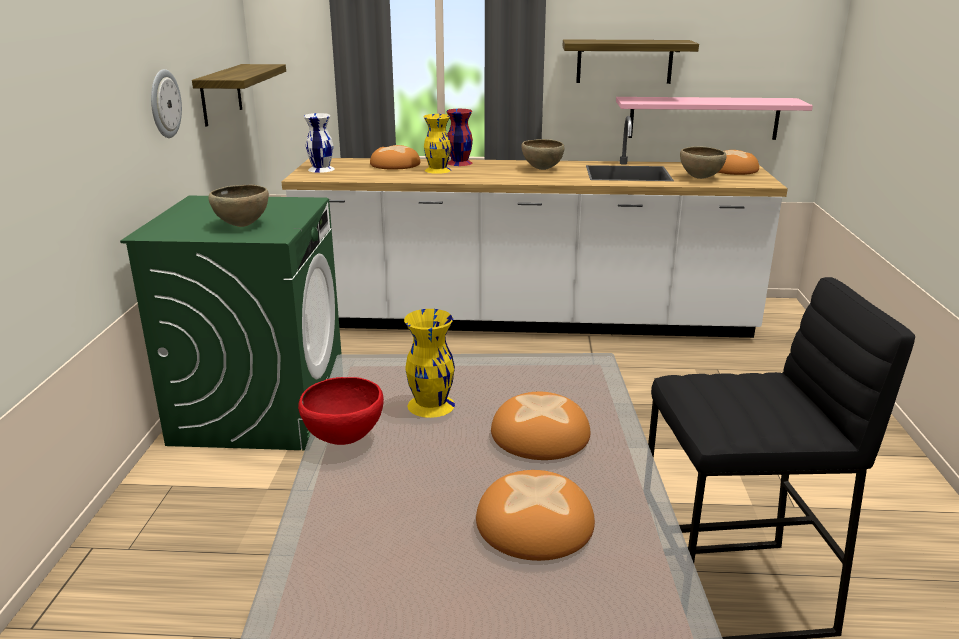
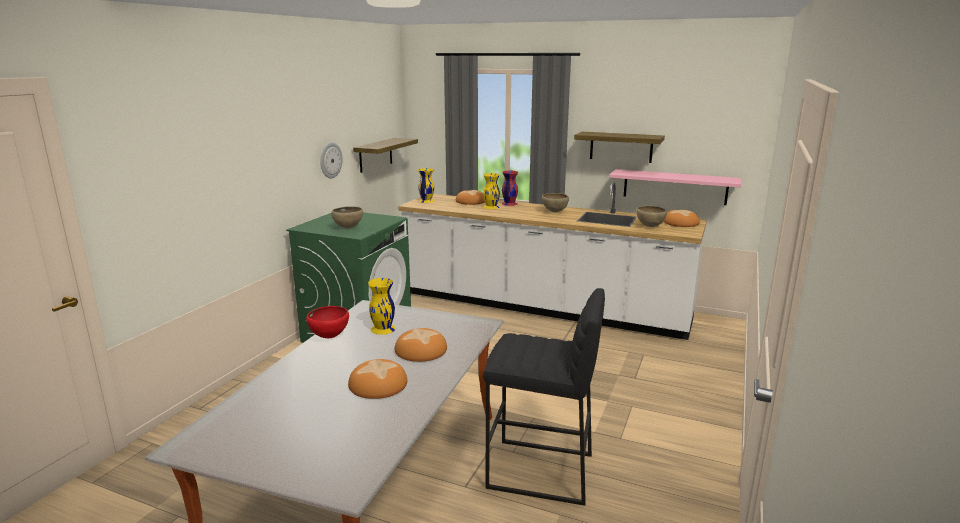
camera: 20 degrees right, 5 degrees down
(320, 169) = (426, 201): white vase -> yellow vase

